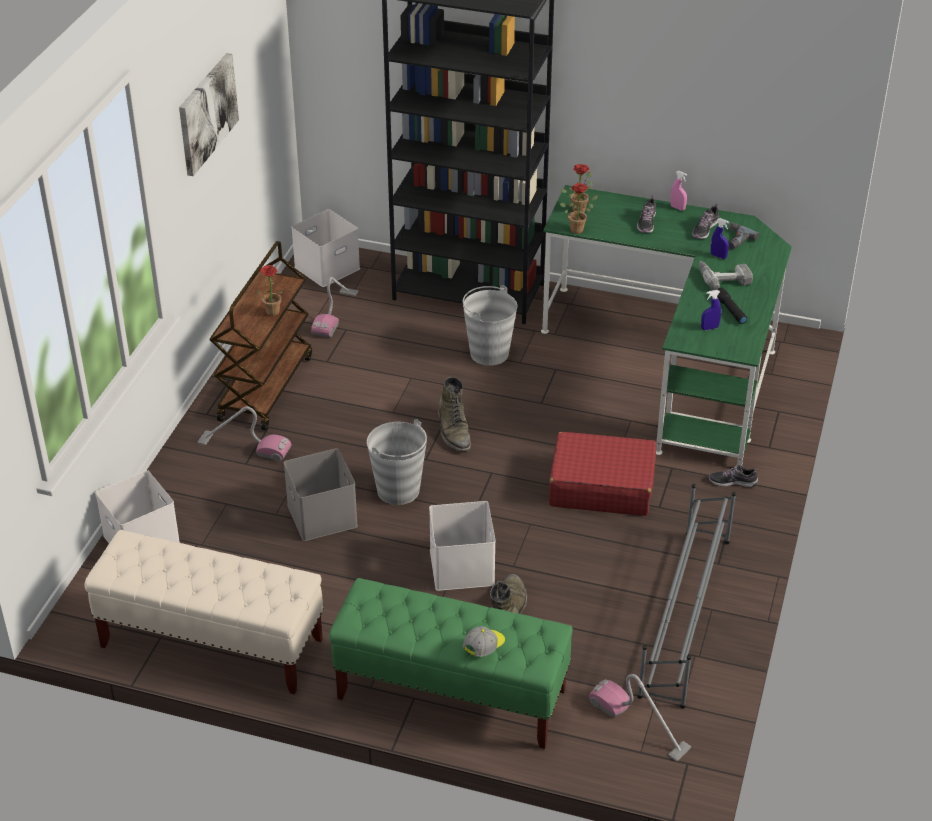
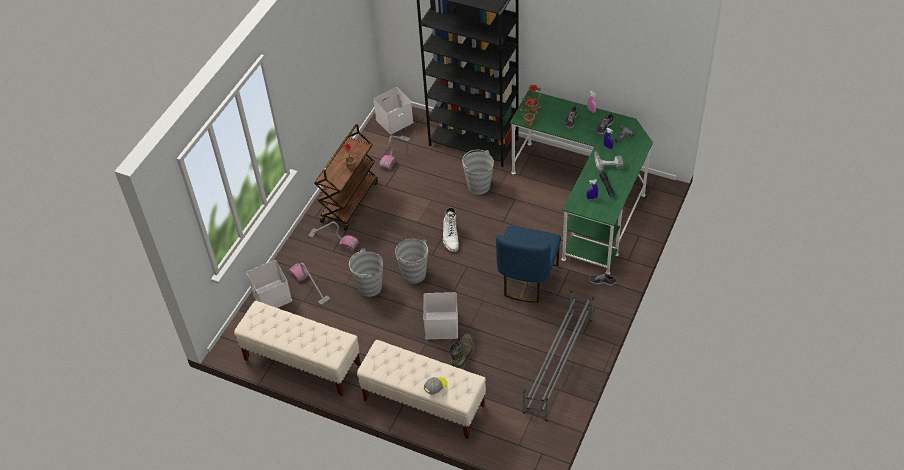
camera: 10 degrees right, 10 degrees up
(207, 113) = (314, 57): picture -> none
(320, 515) = (369, 287): grey storage box -> grey bucket
(451, 695) = (423, 403): green bench -> beige bench
(454, 430) = (450, 237): green boot -> white boot
(601, 486) = (527, 279): red suitcase -> blue chair
(639, 724) = (520, 428): vacuum cleaner -> vacuum cleaner (309, 286)

